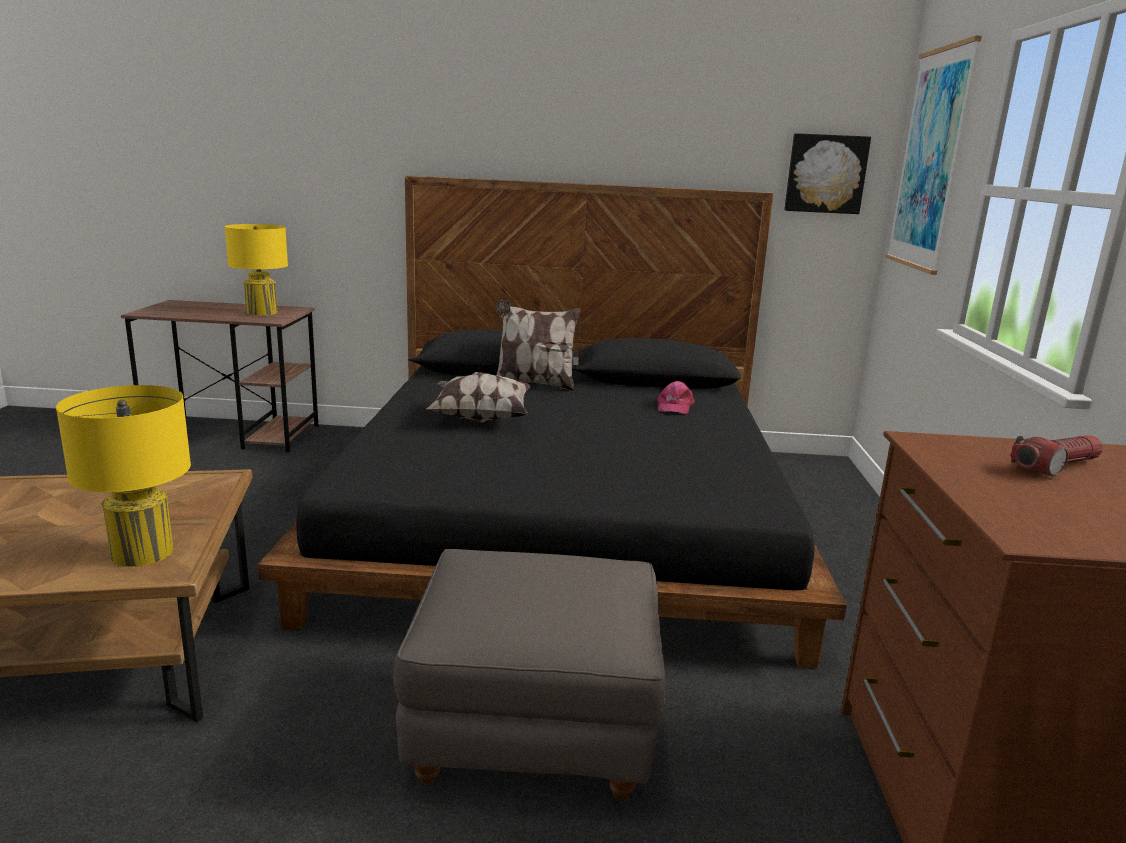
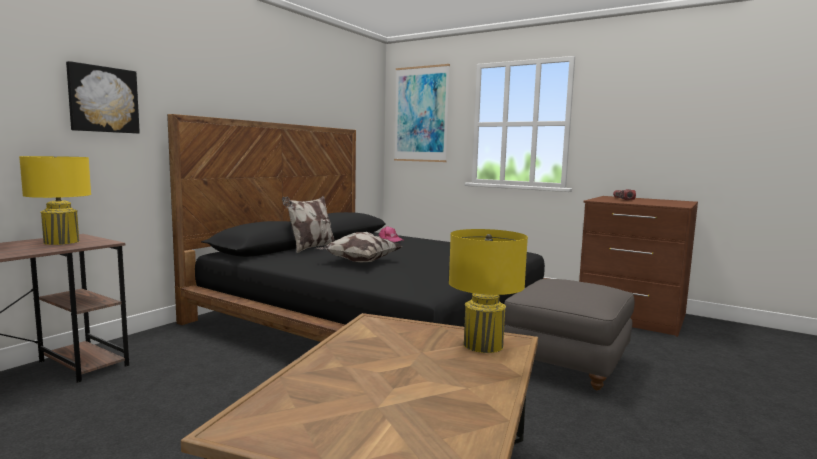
camera: 60 degrees left, 10 degrees down
(825, 174) = (365, 121): picture -> picture (103, 99)

